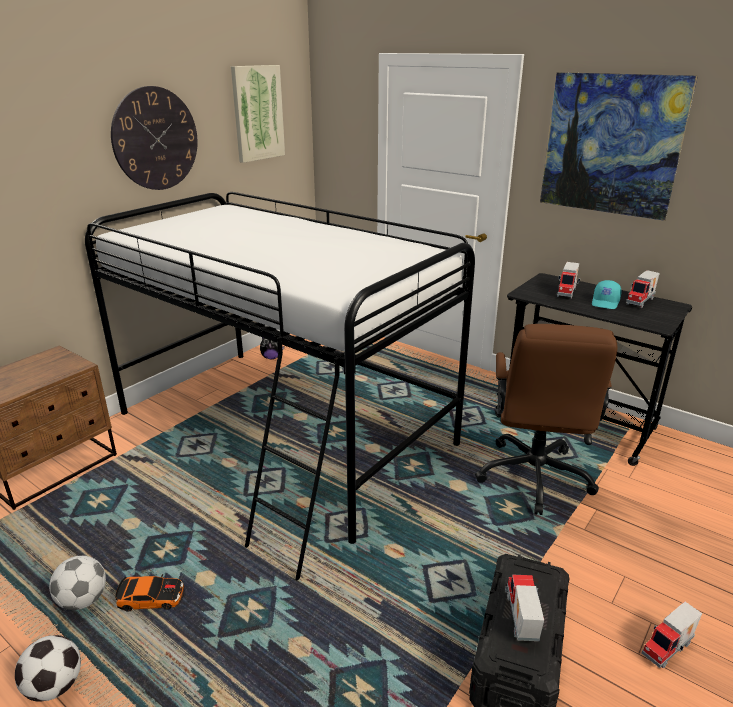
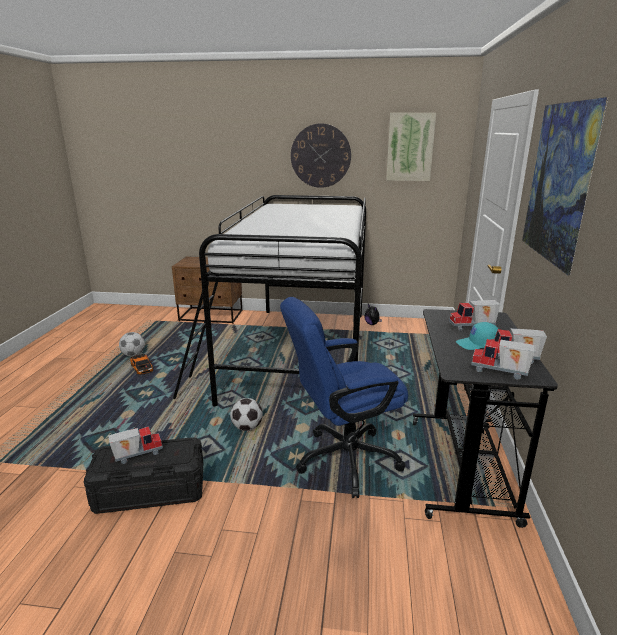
camera: 60 degrees right, 5 degrees down
(54, 686) = (86, 368): football -> football (247, 427)
(534, 480) = (343, 461): brown office chair -> blue office chair
(668, 649) = (186, 570): toy truck -> toy truck (499, 372)

